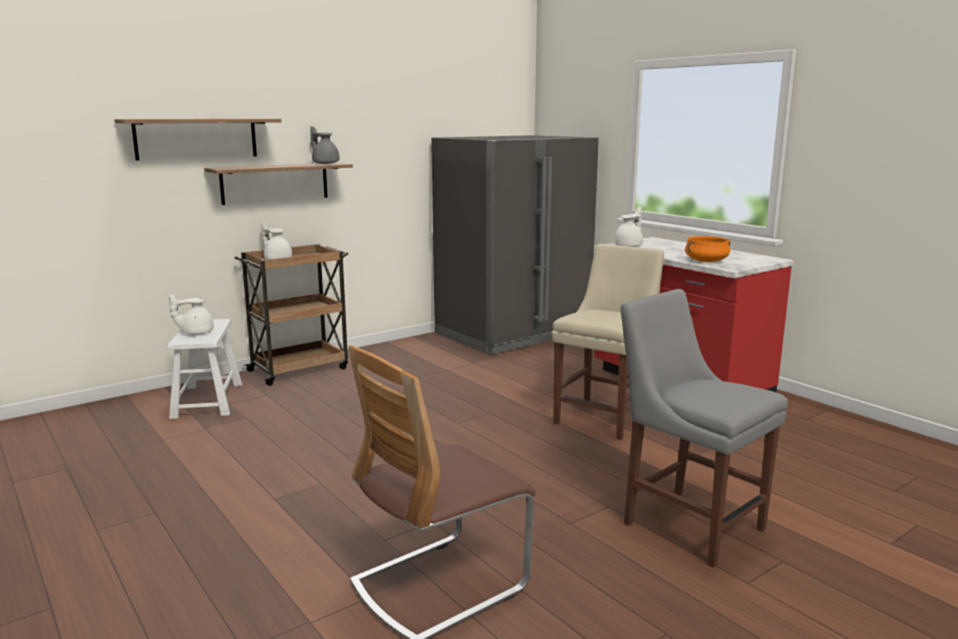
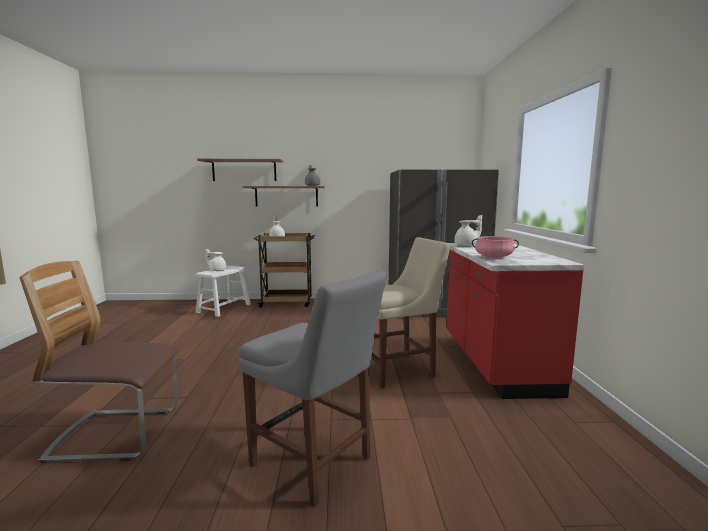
camera: 35 degrees right, 5 degrees down
(688, 523) = (315, 464): grey chair -> grey chair turned 135 degrees clockwise
(706, 261) = (493, 257): orange cooking pot -> pink cooking pot

